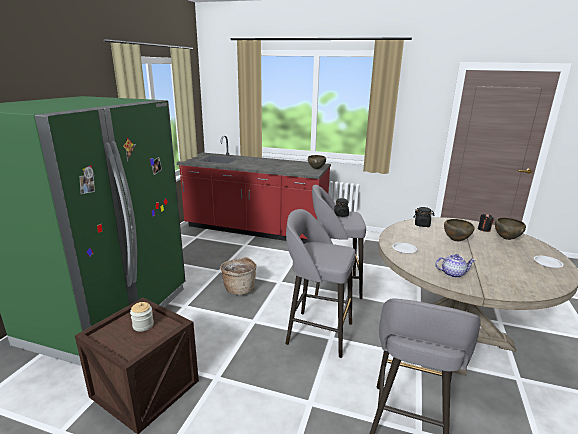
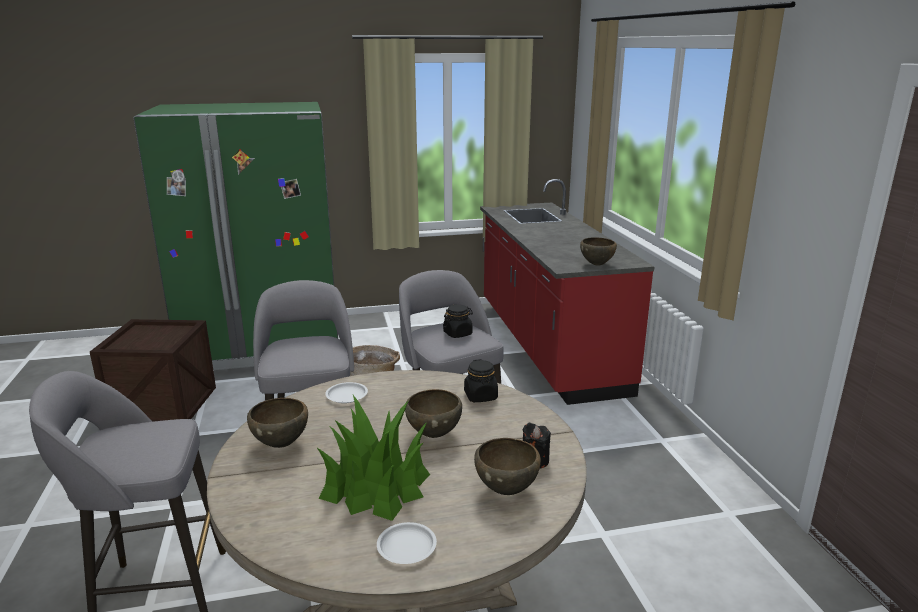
camera: 60 degrees right, 0 degrees up
(143, 325) = (161, 338): jar -> none
(453, 273) = (281, 444): teapot -> brown bowl
(499, 260) = (376, 485): none -> potted plant

